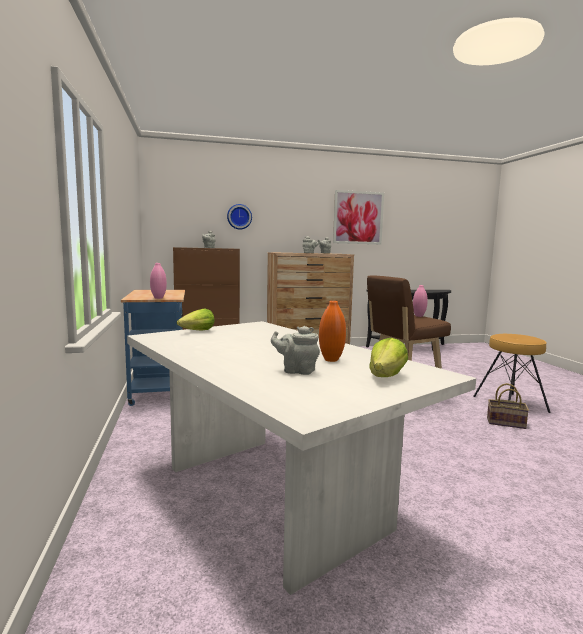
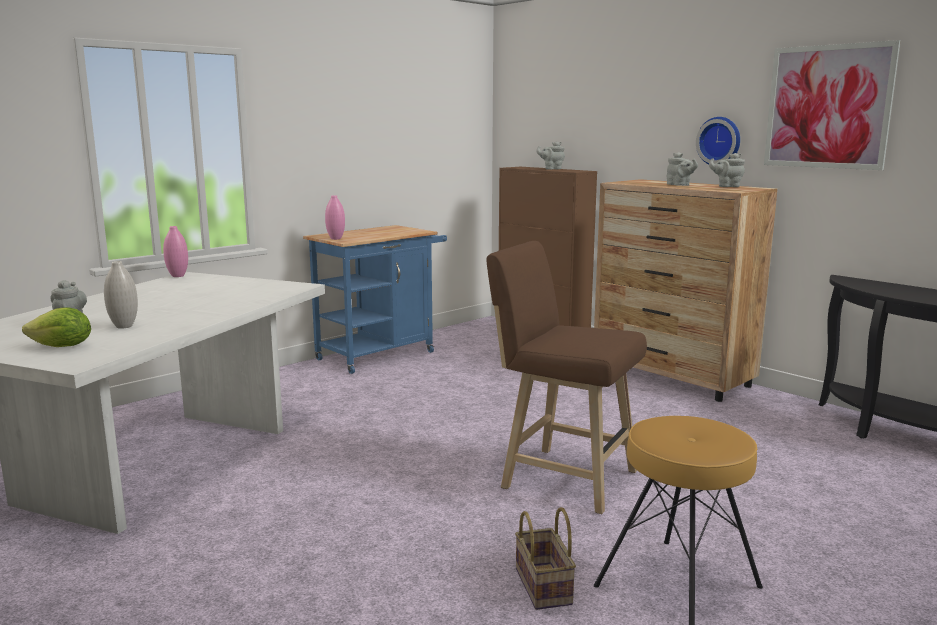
camera: 60 degrees right, 5 degrees up
(198, 331) = (227, 280): lettuce -> none
(239, 217) = (605, 116): wall clock -> wall clock (720, 141)
(331, 360) = (124, 326): orange vase -> white vase
(419, 316) = (603, 335): pink vase -> pink vase (178, 276)

